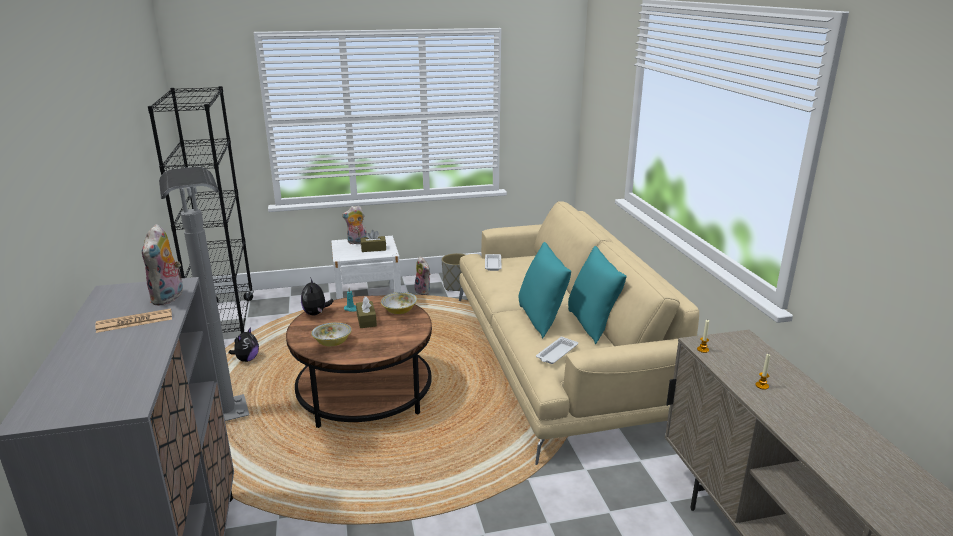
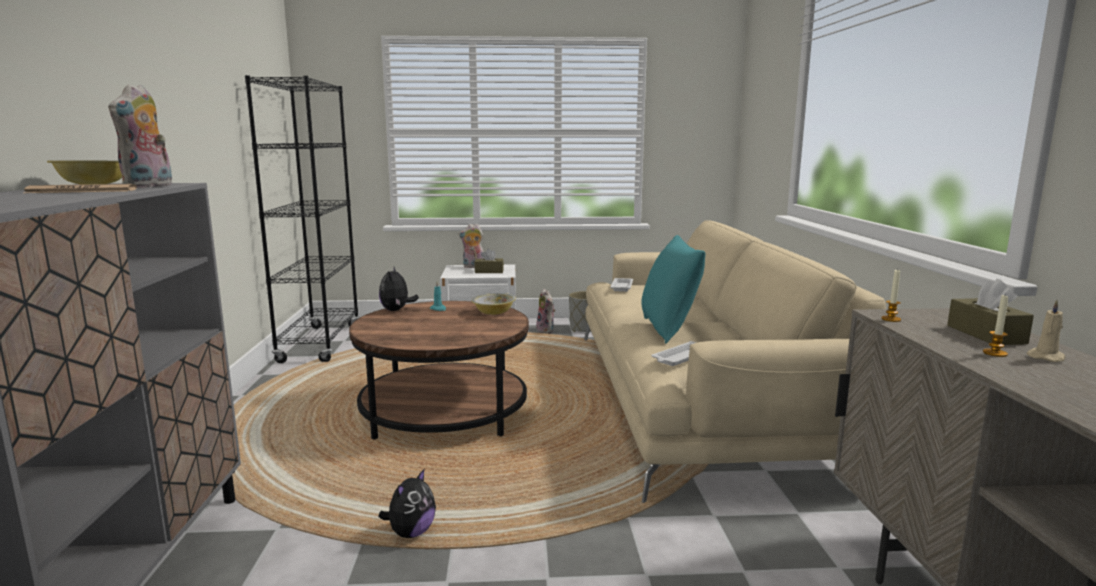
camera: 10 degrees right, 10 degrees down
(231, 429) = (273, 432): grey floor lamp -> none
(247, 359) = (325, 373): plush toy -> plush toy (411, 532)
(332, 342) = (401, 332): bowl -> bowl (94, 185)
(366, 320) = (451, 317): brown tissue box -> brown tissue box (986, 334)
(592, 325) = (736, 337): turquoise pillow -> none
(789, 387) = (1046, 357): none -> beige candle

